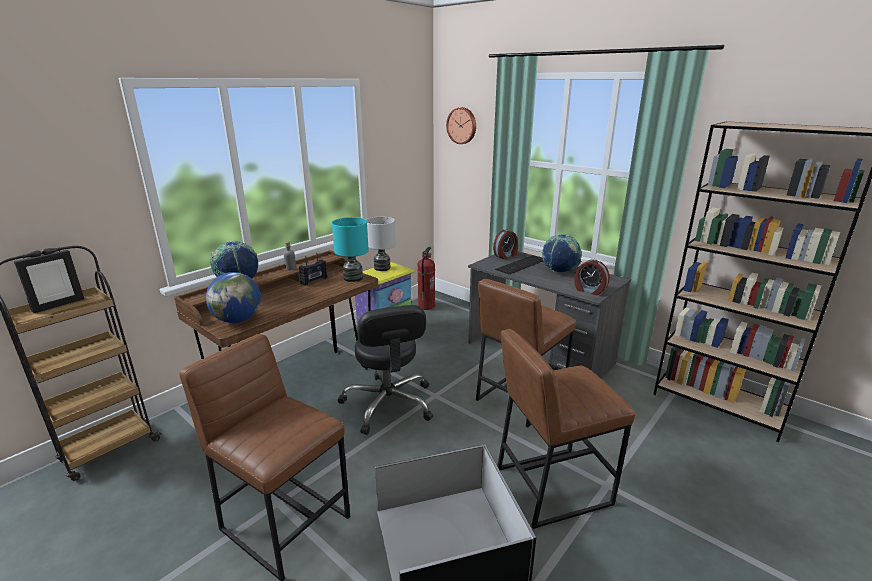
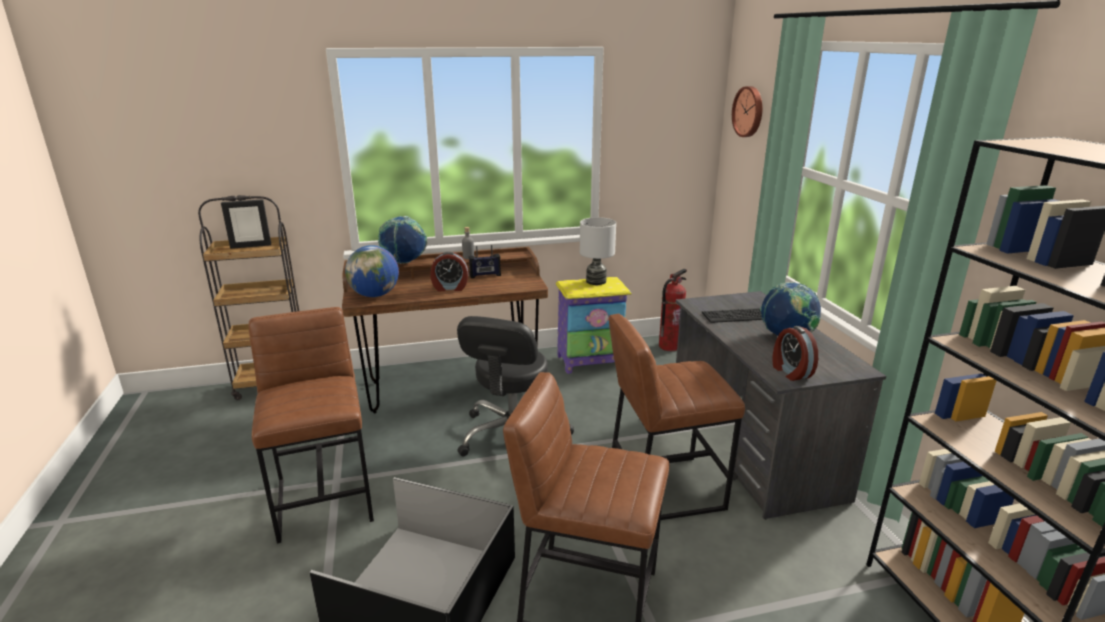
camera: 35 degrees right, 0 degrees up
(353, 278) = (524, 282): turquoise table lamp -> none
(506, 256) = (743, 299): alarm clock -> alarm clock (450, 288)

